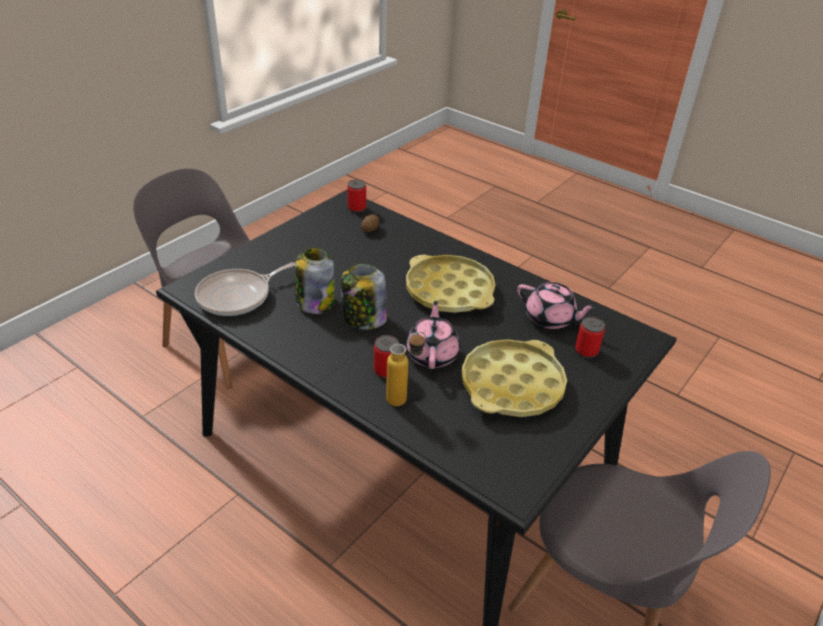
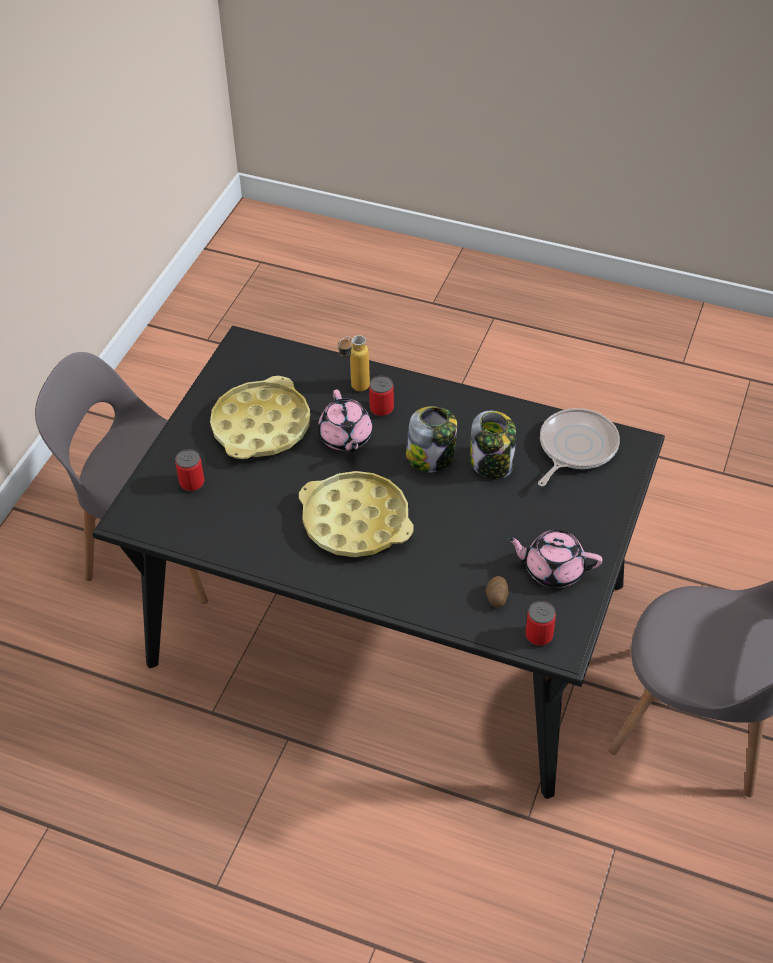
camera: 165 degrees right, 10 degrees up
(550, 318) = (233, 514): pink teapot -> pink teapot (553, 569)

